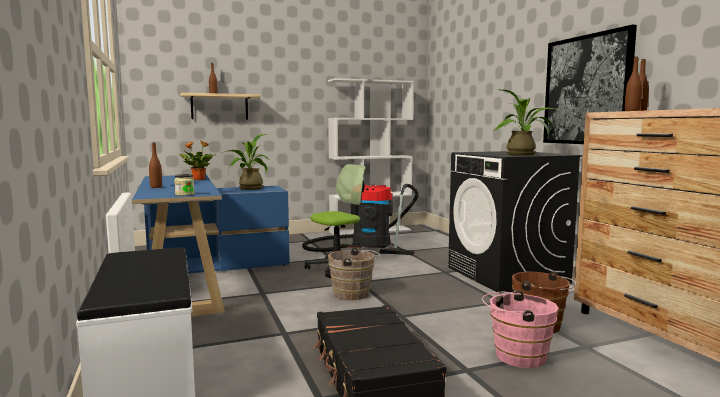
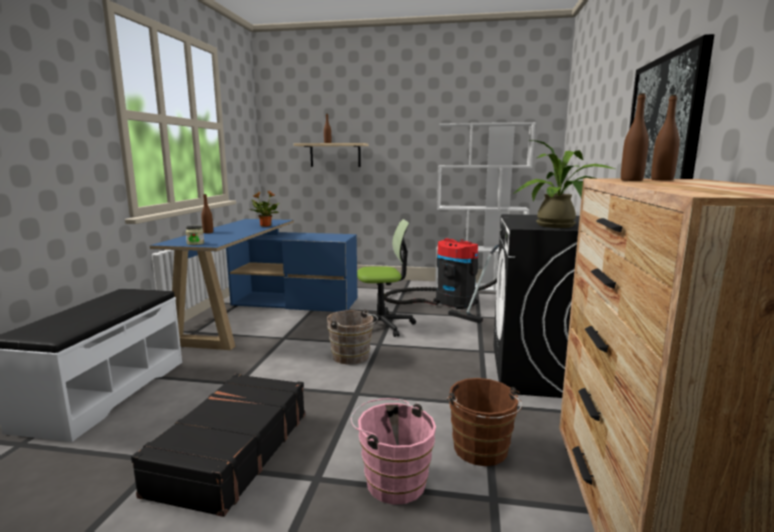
camera: 30 degrees right, 5 degrees up
(248, 189) = (321, 236): potted plant -> none

